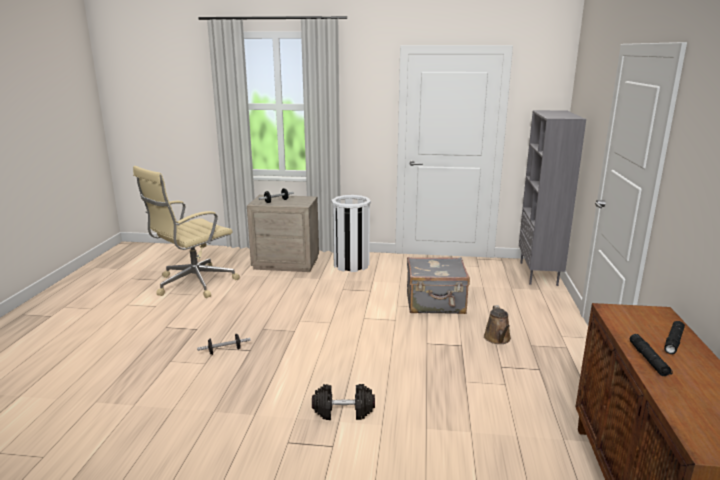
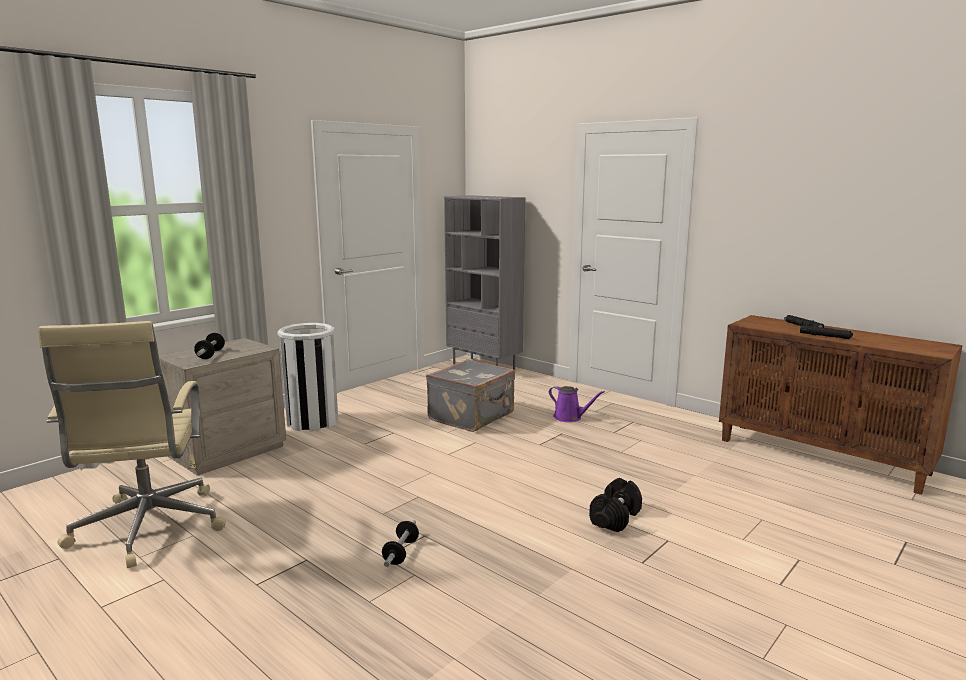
camera: 55 degrees left, 5 degrees down
(498, 339) = (570, 418): brown watering can -> purple watering can

